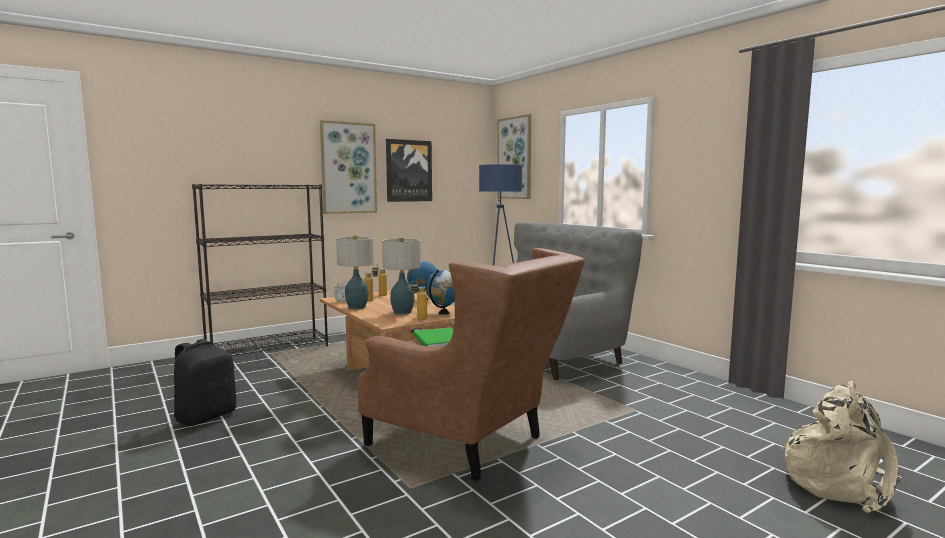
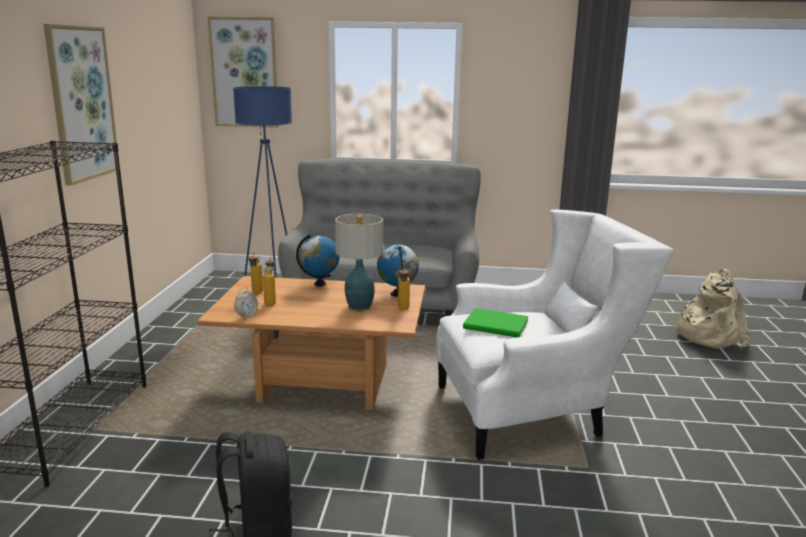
camera: 50 degrees left, 10 degrees up
(357, 307) = (293, 317): table lamp -> none
(408, 171) = (136, 98): picture -> none
(470, 443) = (532, 412): brown armchair -> white armchair

